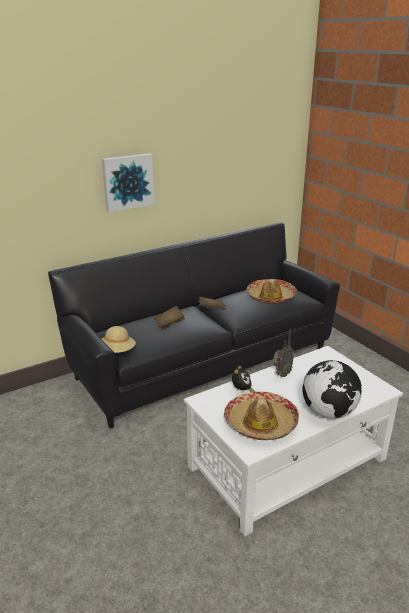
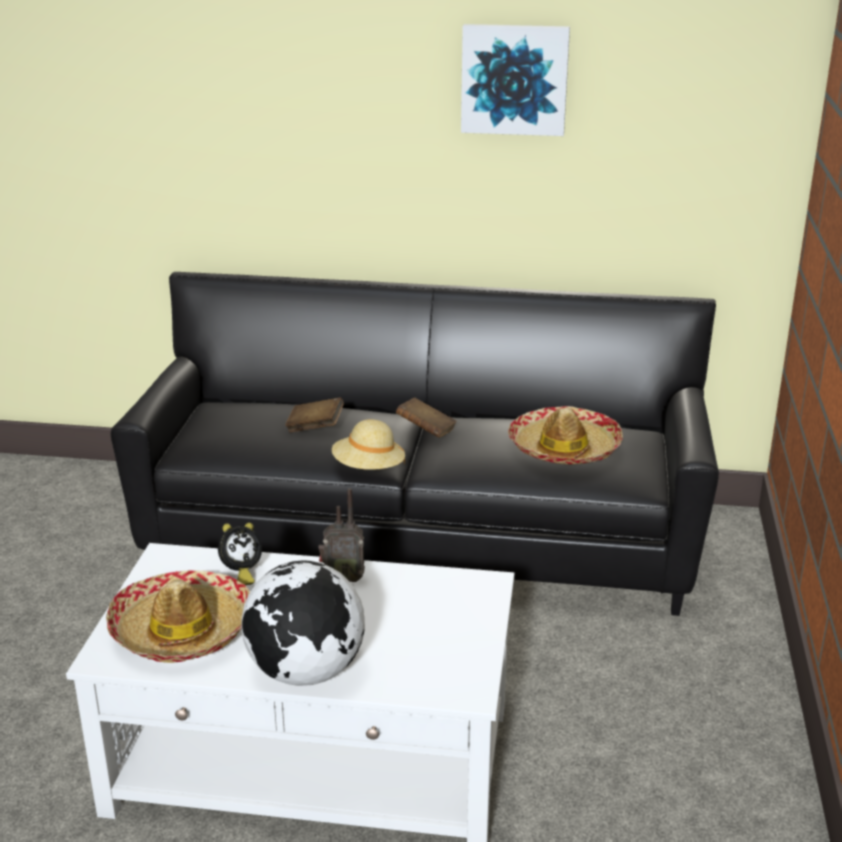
camera: 40 degrees right, 0 degrees up
(116, 352) = (179, 438): beige hat -> beige hat (368, 468)
(127, 181) = (338, 139): picture -> picture (514, 79)

